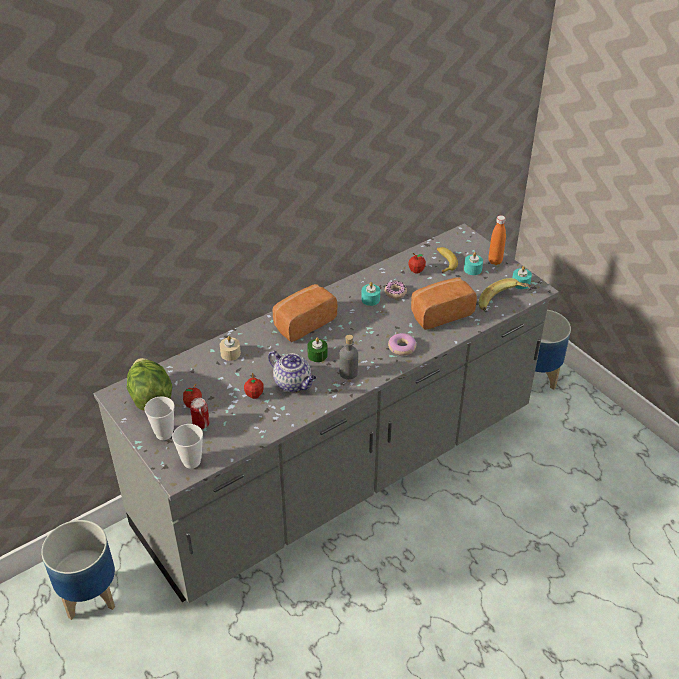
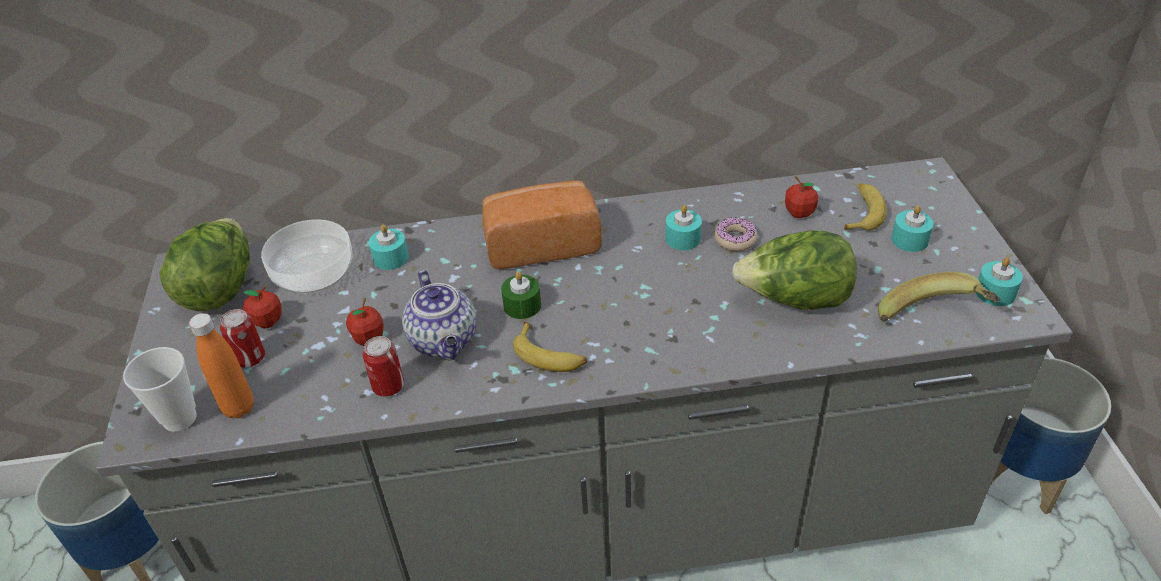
camera: 30 degrees right, 0 degrees up
(164, 433) = (185, 354): cup -> none
(196, 374) = (315, 273): none -> bowl
(230, 353) = (390, 258): beige candle -> turquoise candle
(283, 412) = (388, 386): none -> can
(348, 373) = (550, 355): grey bottle -> banana
(402, 347) = (679, 341): donut -> none
(440, 313) = (794, 300): bread -> lettuce
(495, 261) = (964, 237): orange bottle -> orange bottle (239, 408)

